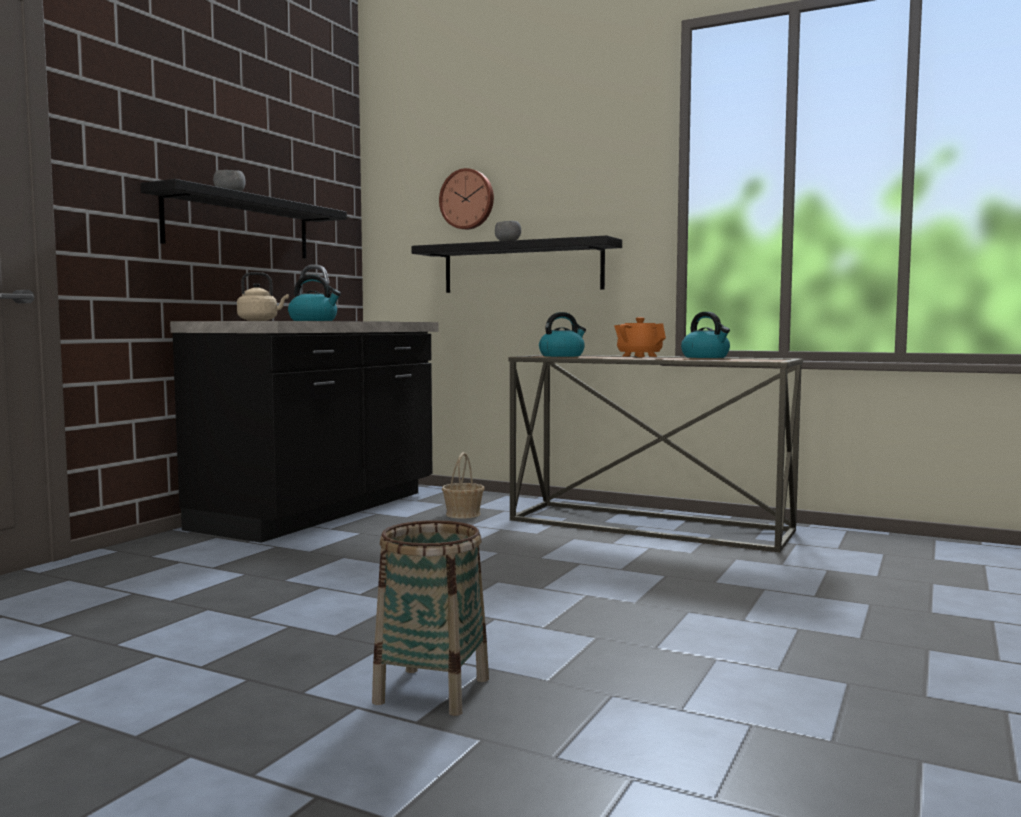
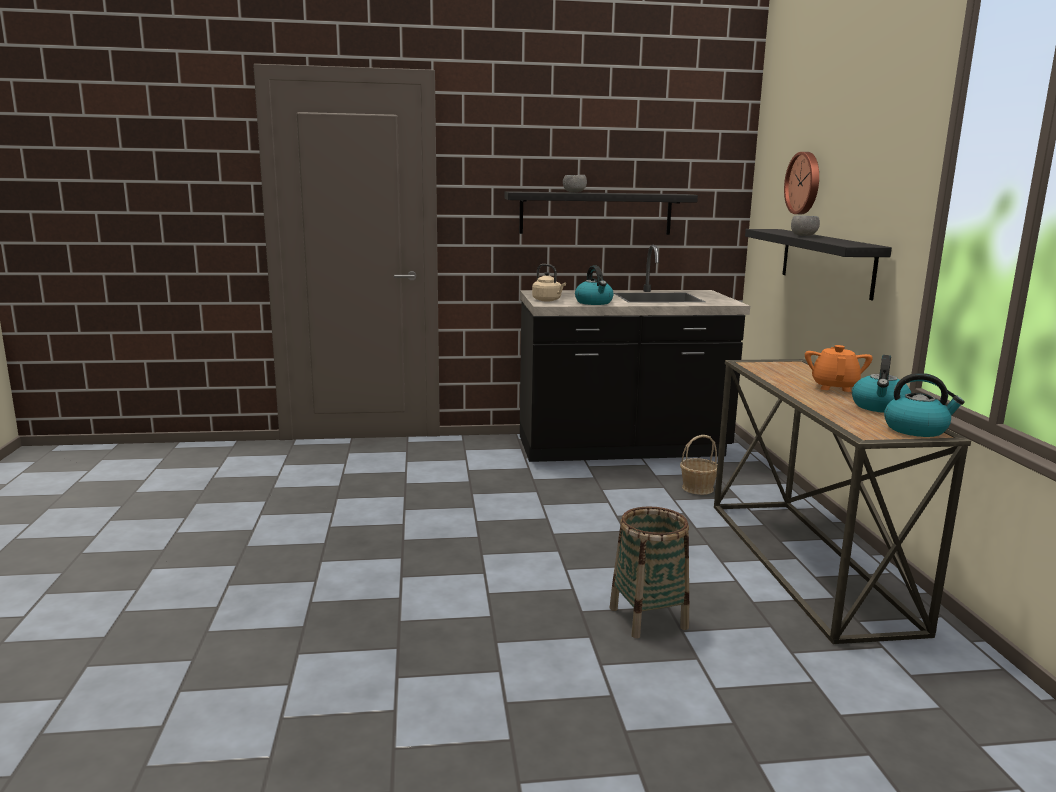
camera: 55 degrees right, 10 degrees up
(431, 690) = (352, 592): basket -> basket (648, 618)
(562, 356) = (773, 369): kettle -> kettle (916, 429)

